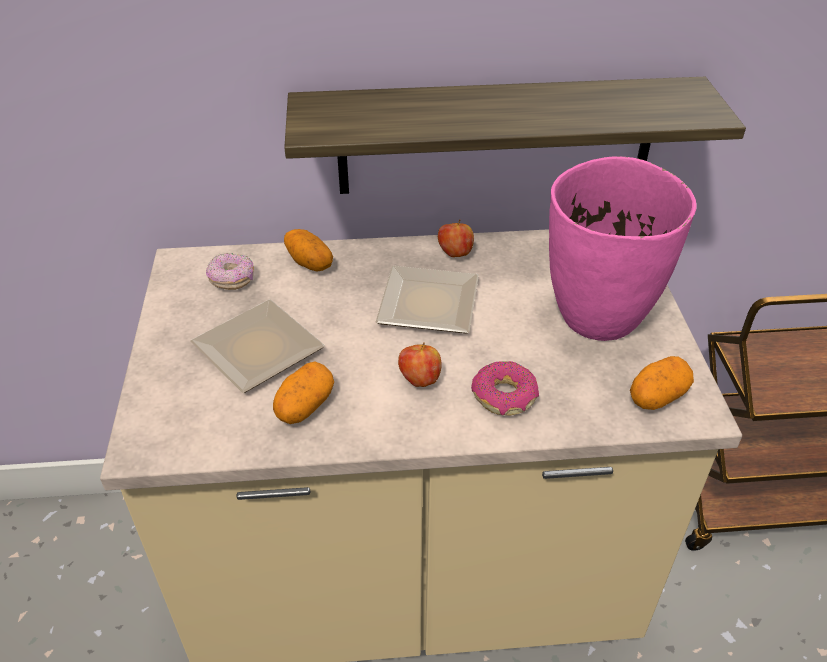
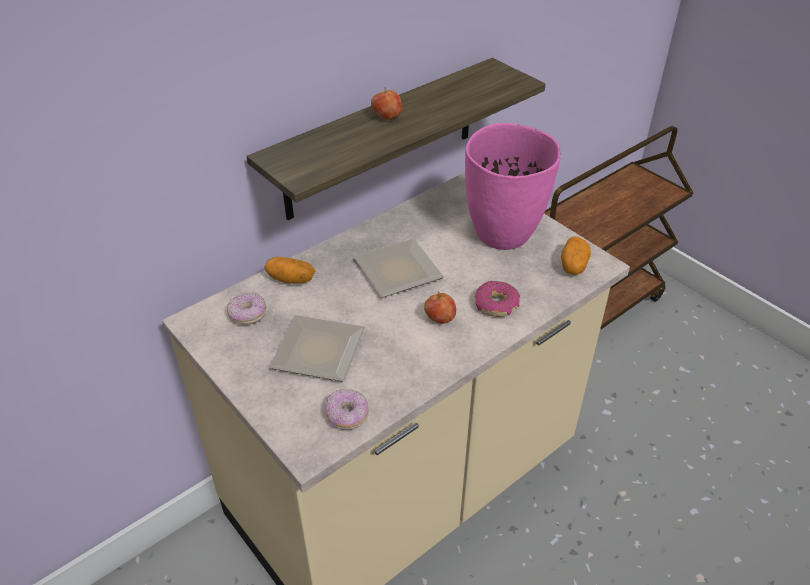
camera: 35 degrees left, 0 degrees up
(213, 433) = (347, 416): none -> donut
(304, 406) = (387, 370): potato -> none
(455, 253) = (382, 232): apple -> apple (386, 117)

